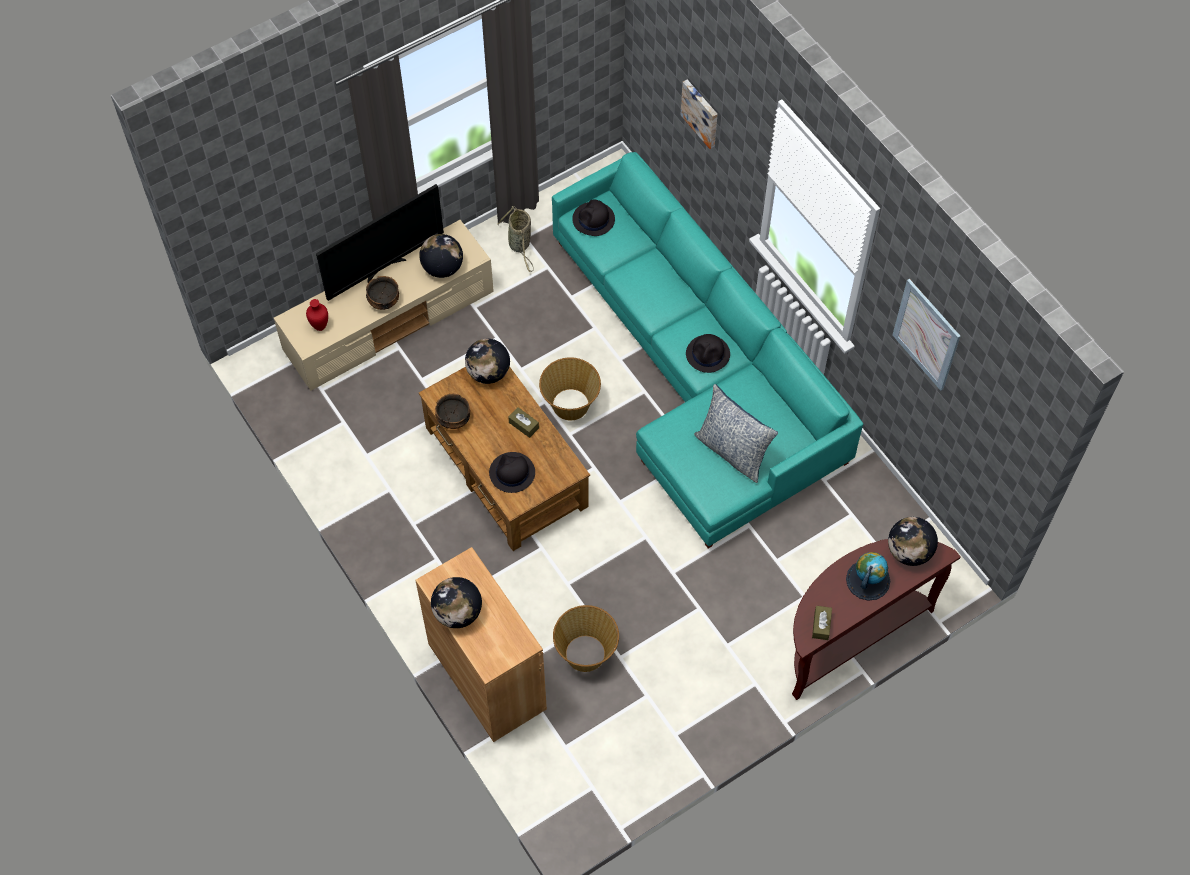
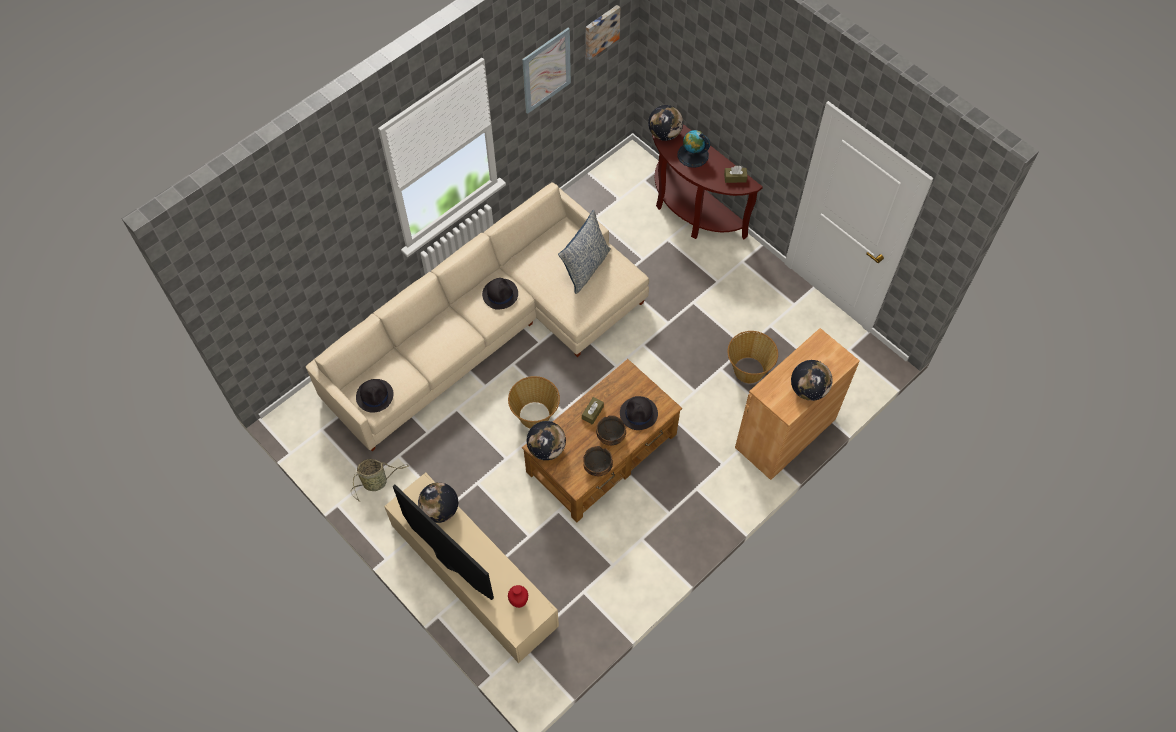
camera: 100 degrees left, 0 degrees up
(383, 301) = (483, 553): bowl -> bowl (611, 437)
(698, 373) = (490, 328): turquoise sofa -> beige sofa
(701, 113) = (319, 260): picture -> picture (601, 31)

